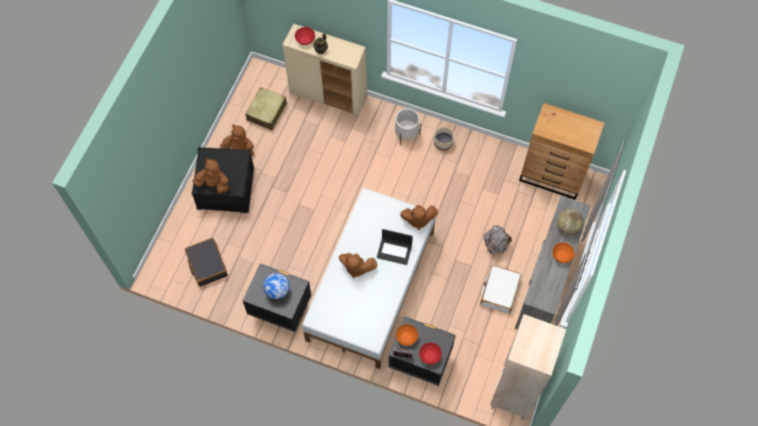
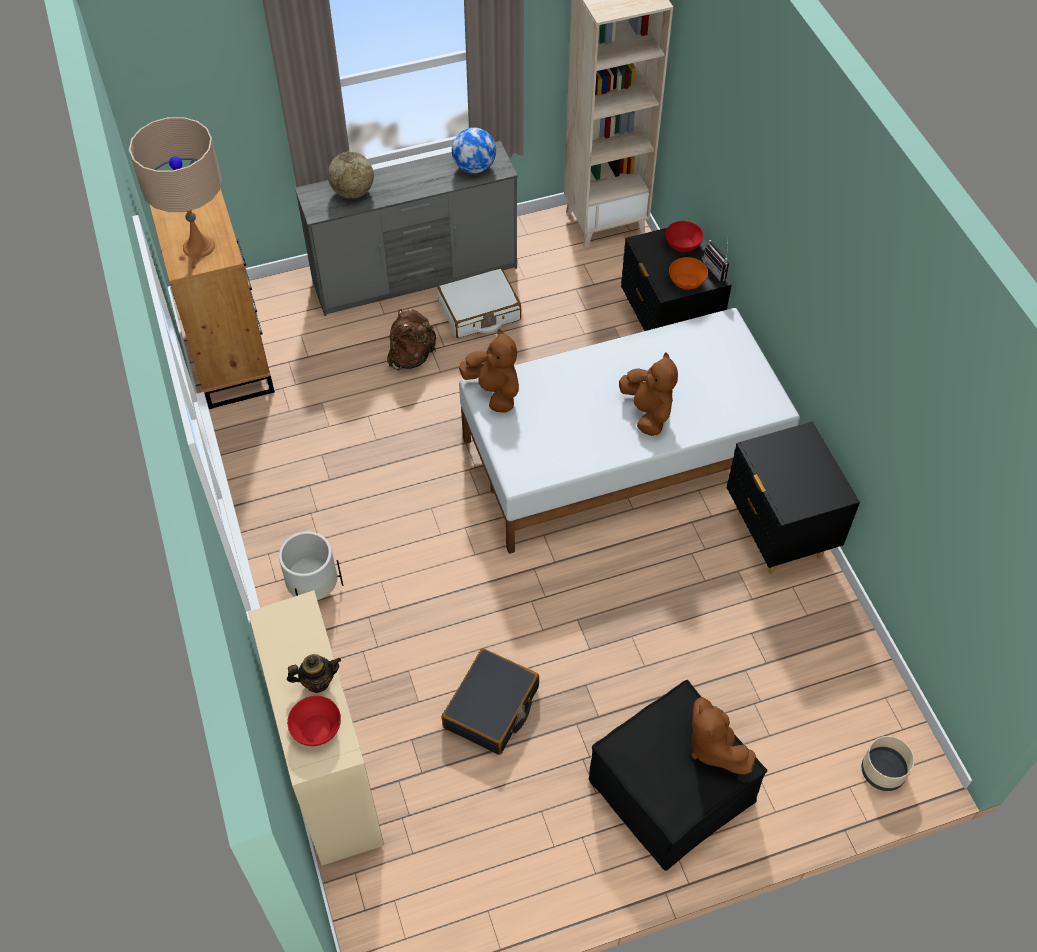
camera: 130 degrees left, 10 degrees down
(207, 265) = (824, 698): black suitcase -> black suitcase (491, 708)
(239, 149) = (579, 834): brown plush toy -> none
(267, 112) = (459, 854): beige suitcase -> none
(277, 290) = (795, 469): globe -> globe (474, 167)
(395, 251) = (573, 385): laptop -> none
(443, 143) = (287, 527): beige planter -> beige planter (883, 771)
(495, 245) = (411, 357): grey backpack -> brown backpack
(556, 123) = (199, 246): none -> beige table lamp
(562, 255) = (405, 175): orange bowl -> none

